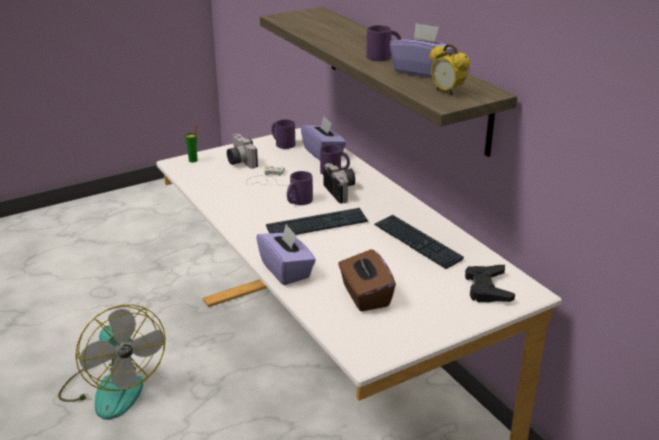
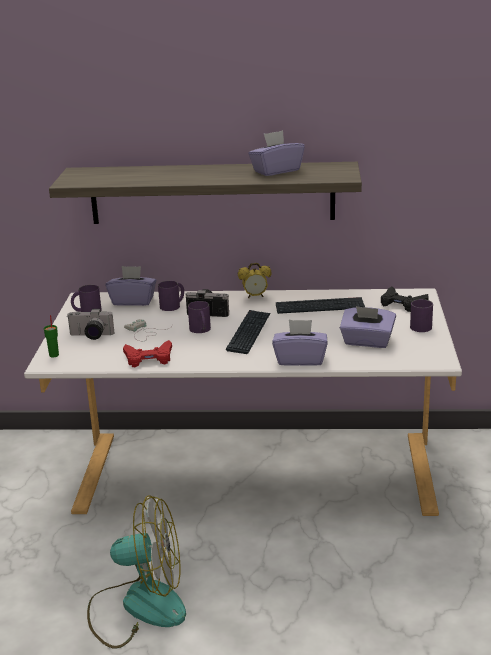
camera: 55 degrees left, 5 degrees down
(221, 198) = (148, 358): none -> red game controller
(365, 296) = (367, 342): brown tissue box -> purple tissue box
(383, 57) = (229, 173): purple mug -> purple mug (422, 325)
(447, 92) = (325, 173): alarm clock -> alarm clock (255, 296)

